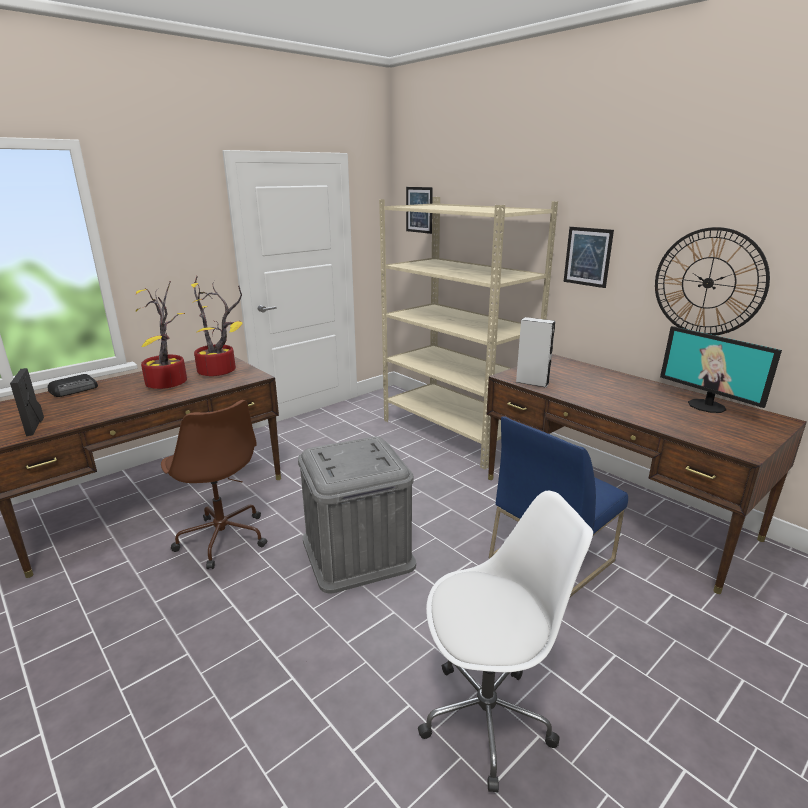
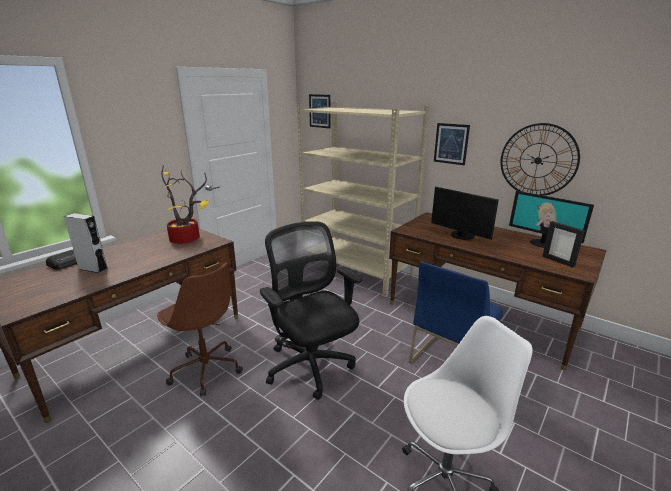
camera: 10 degrees left, 0 degrees up
(35, 426) = (46, 296): picture frame -> picture frame (558, 261)
(169, 384) = (150, 252): potted plant -> none
(357, 552) = (313, 368): grey storage box -> black office chair
(532, 383) = (422, 234): grey speaker -> grey speaker (93, 268)
(587, 389) = (461, 236): none -> monitor

